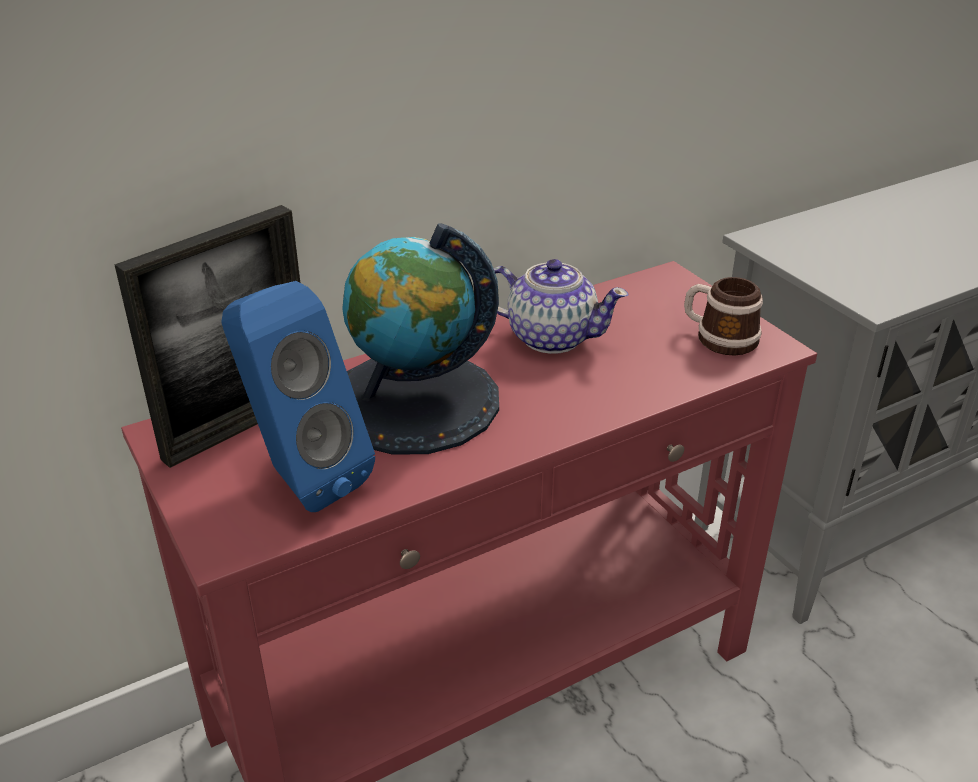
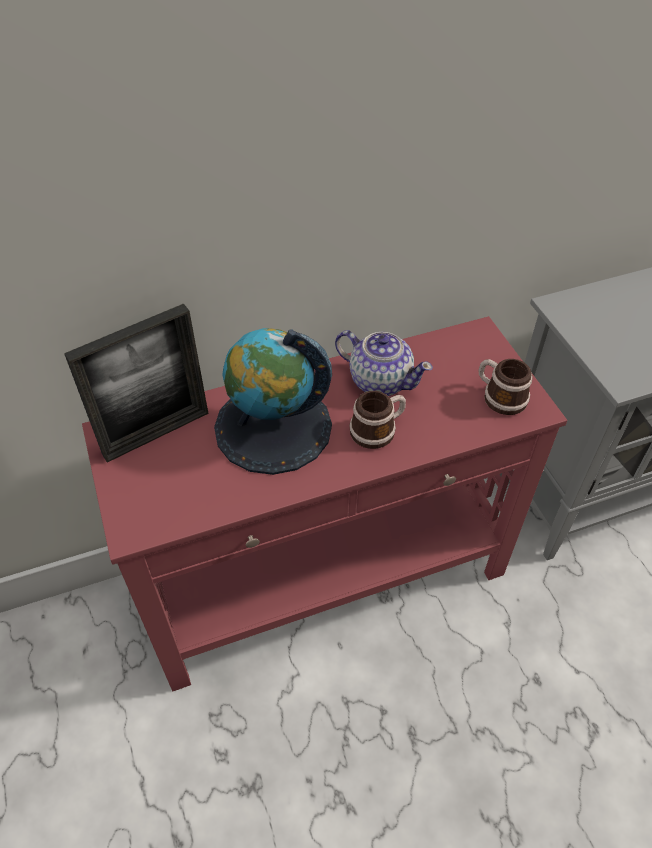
camera: 10 degrees right, 15 degrees up
(300, 478) = (187, 483): blue speaker -> none
(565, 388) = (378, 429): none -> mug

